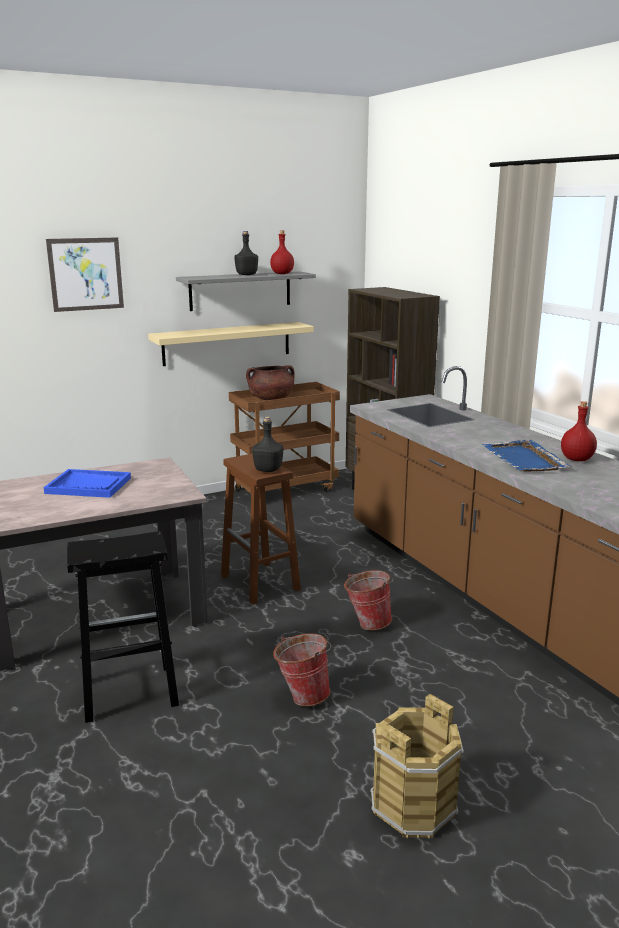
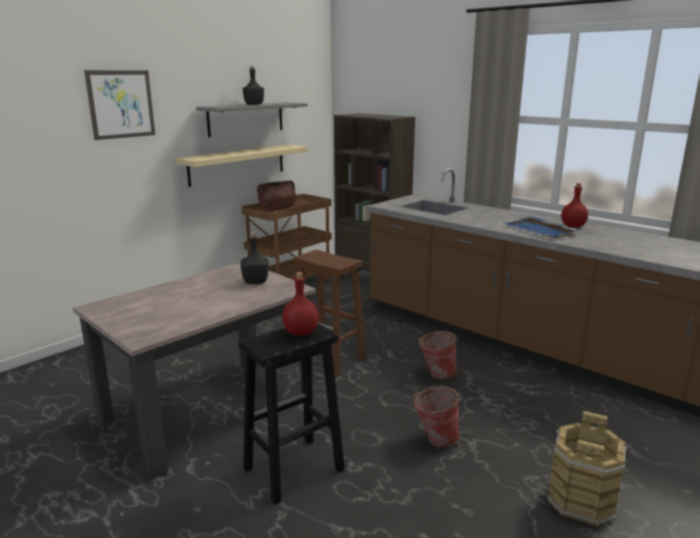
camera: 20 degrees left, 0 degrees up
(89, 485) = (199, 292): blue tray -> none
(268, 469) = (341, 261): black bottle -> black bottle (256, 282)
(282, 274) = (281, 103): red bottle -> red bottle (301, 332)

